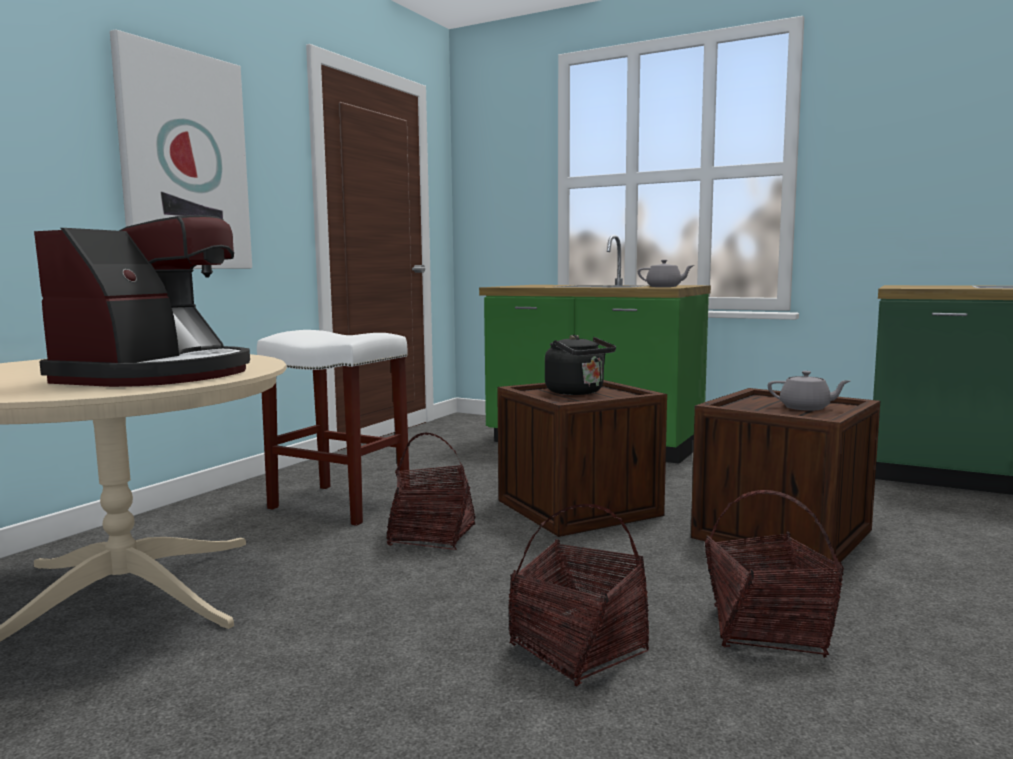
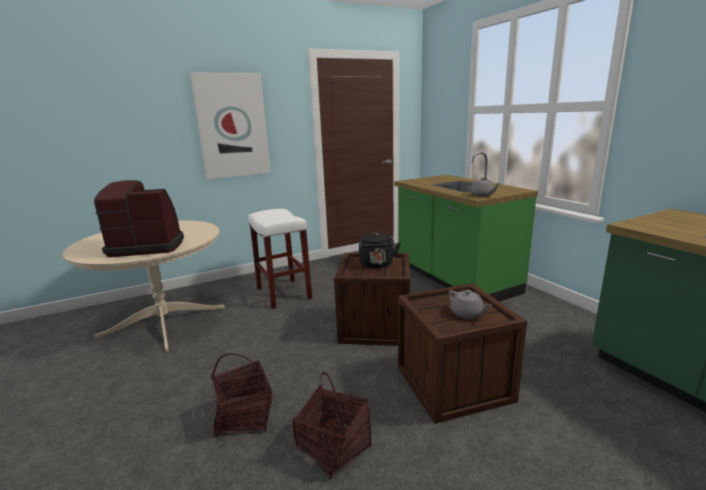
camera: 35 degrees right, 10 degrees up
(158, 375) = (148, 246): coffee machine -> coffee machine turned 150 degrees counterclockwise
(432, 535) = (289, 324): basket -> none

